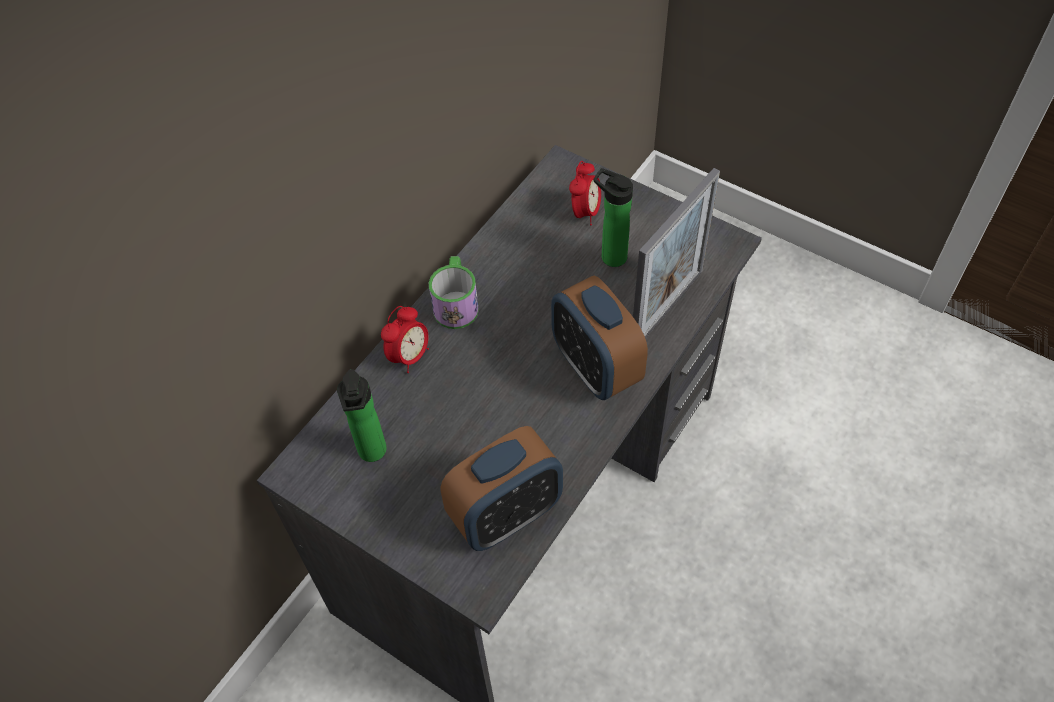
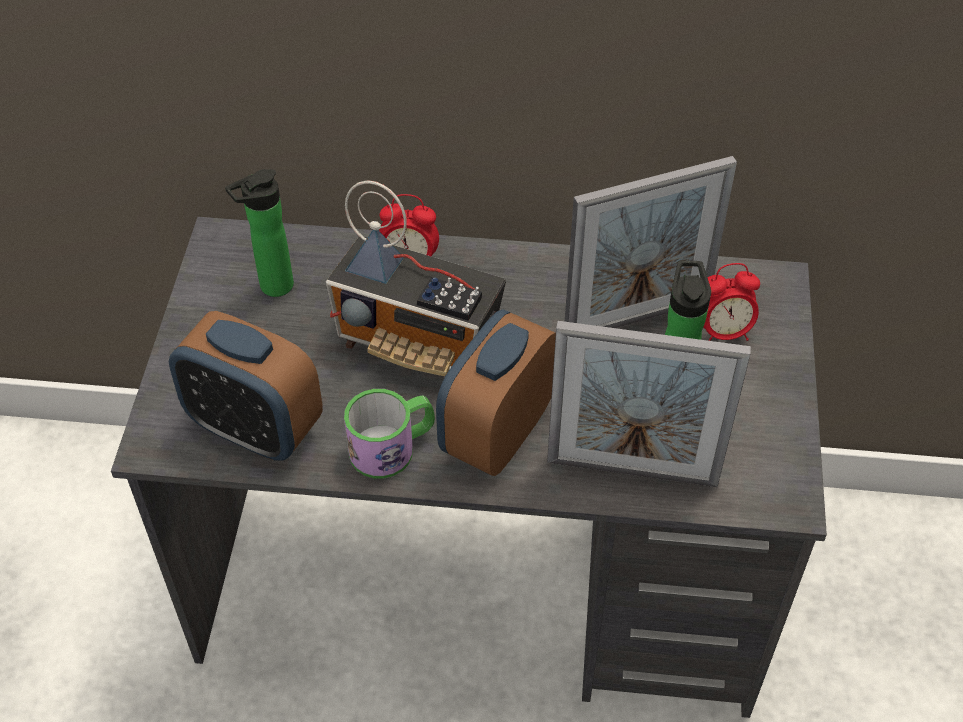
camera: 60 degrees right, 5 degrees down
(456, 303) = (505, 272): mug -> mug (392, 447)
(487, 379) = (419, 341): none -> radio
(546, 249) = (637, 318): none -> picture frame

